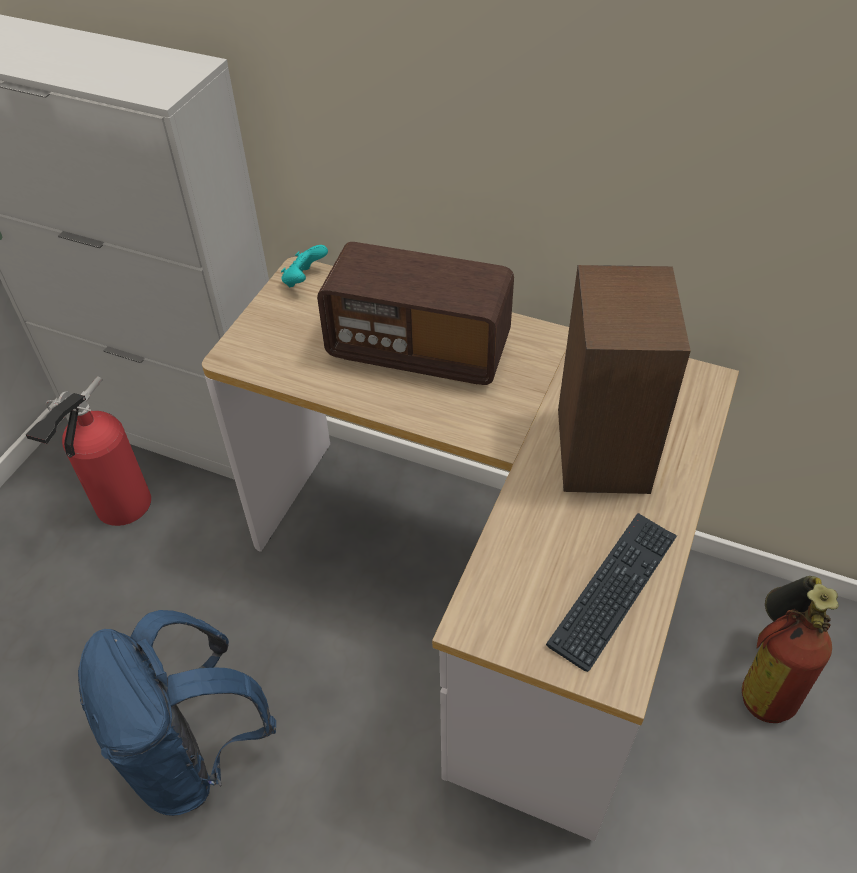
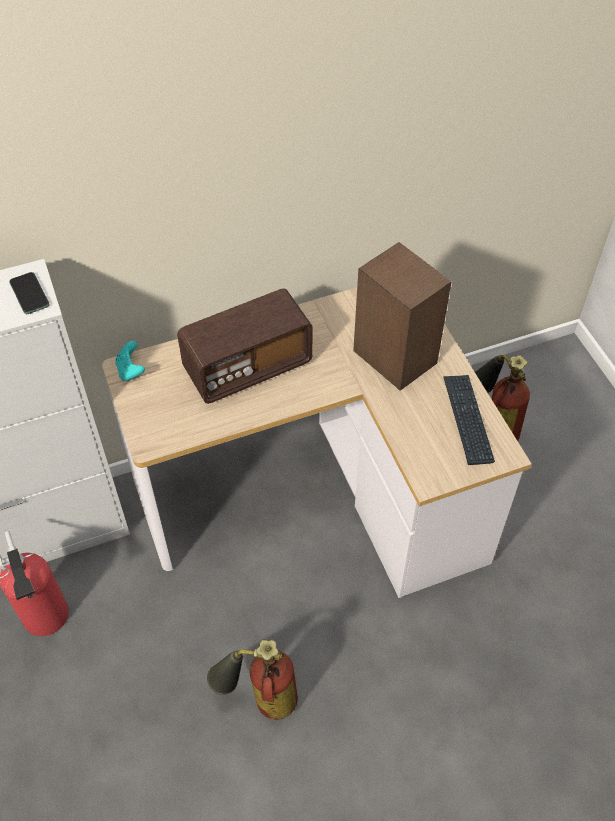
camera: 45 degrees left, 5 degrees up
(168, 79) = (29, 294): none -> phone
(193, 752) = (259, 700): blue backpack -> fire extinguisher

